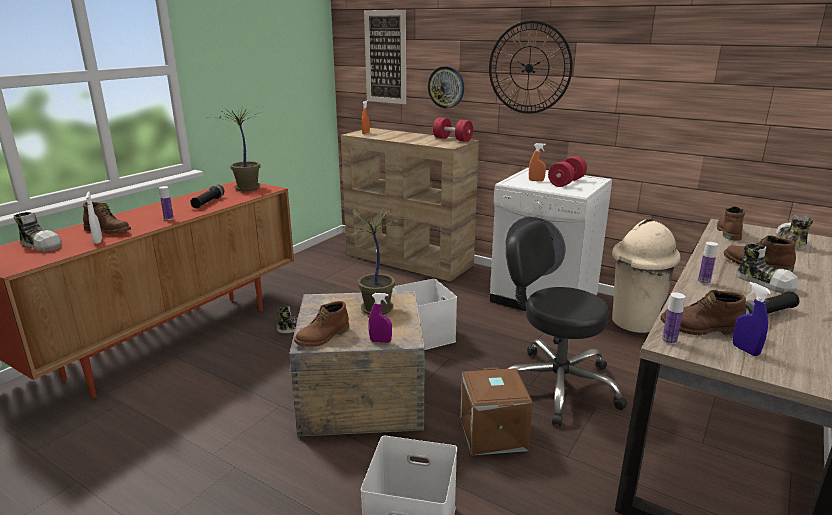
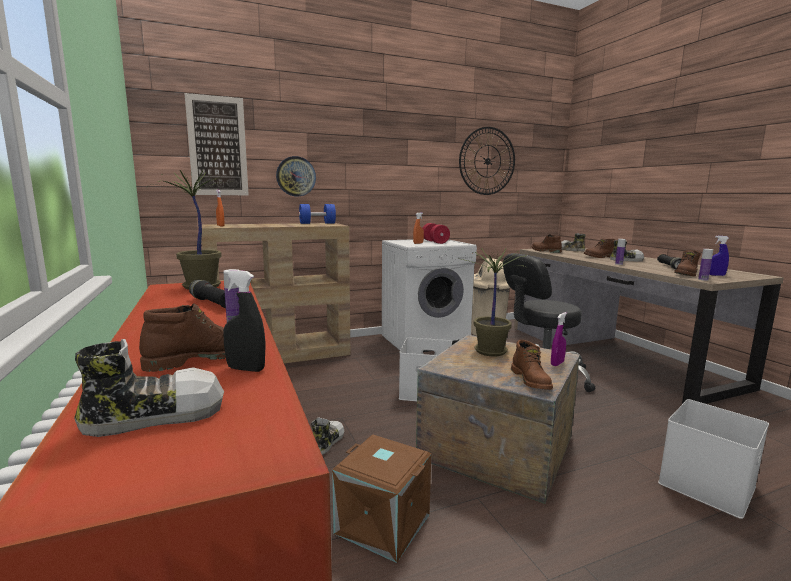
camera: 55 degrees left, 10 degrees down
(98, 241) = (246, 369): white spray bottle -> black spray bottle
(452, 139) = (317, 223): red dumbbell -> blue dumbbell
(491, 433) = (589, 414): brown storage box -> brown storage box (381, 524)
(529, 68) = (374, 158): wall clock -> wall clock (487, 161)

